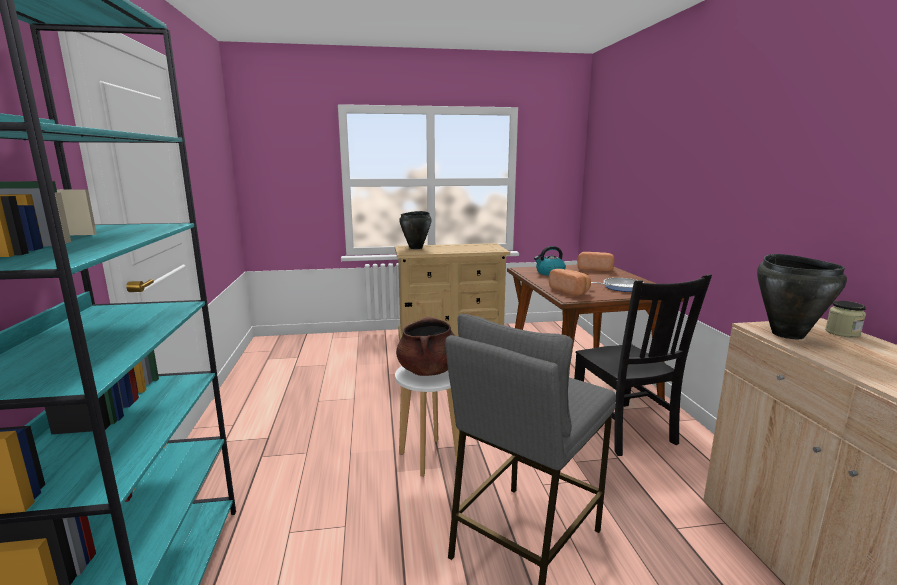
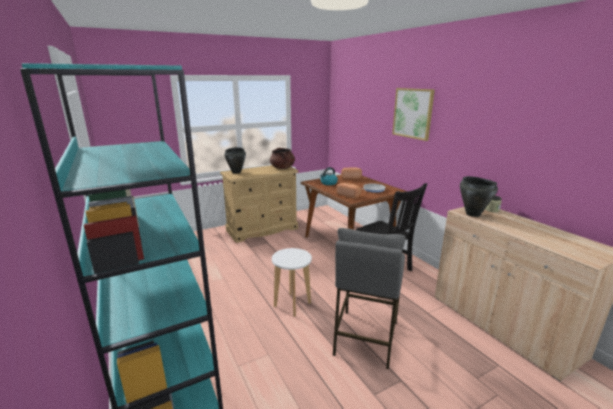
camera: 20 degrees left, 5 degrees up
(428, 371) = (290, 256): brown cooking pot -> brown cooking pot (282, 168)
(704, 151) = (413, 113): none -> picture

